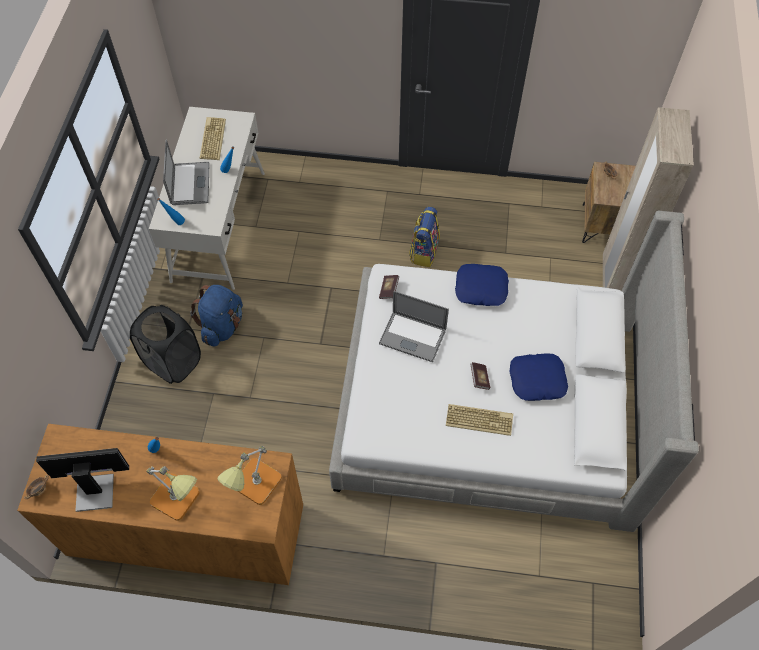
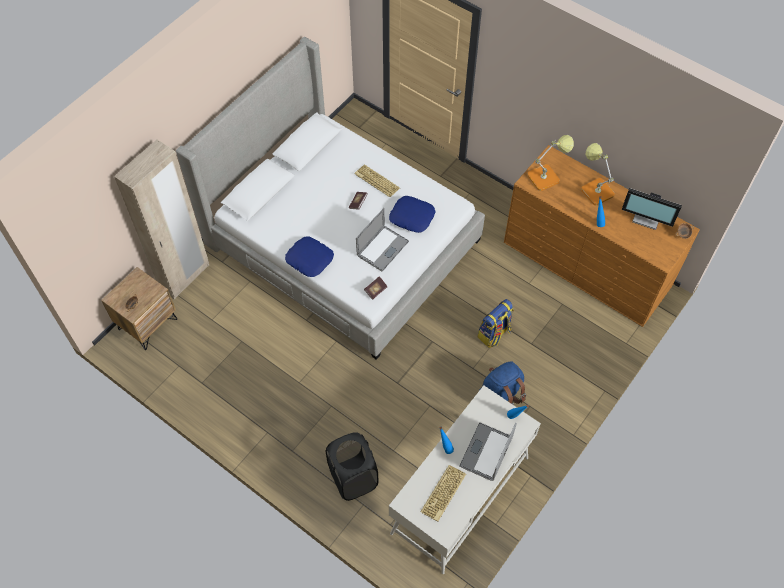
camera: 150 degrees left, 0 degrees up
(173, 362) = (552, 383): black laundry basket -> black laundry basket (353, 478)
(412, 336) = (382, 248): laptop -> laptop turned 75 degrees clockwise
(424, 251) = (303, 376): backpack -> backpack (494, 334)
(537, 379) = (322, 186): blue pillow -> blue pillow (412, 217)

